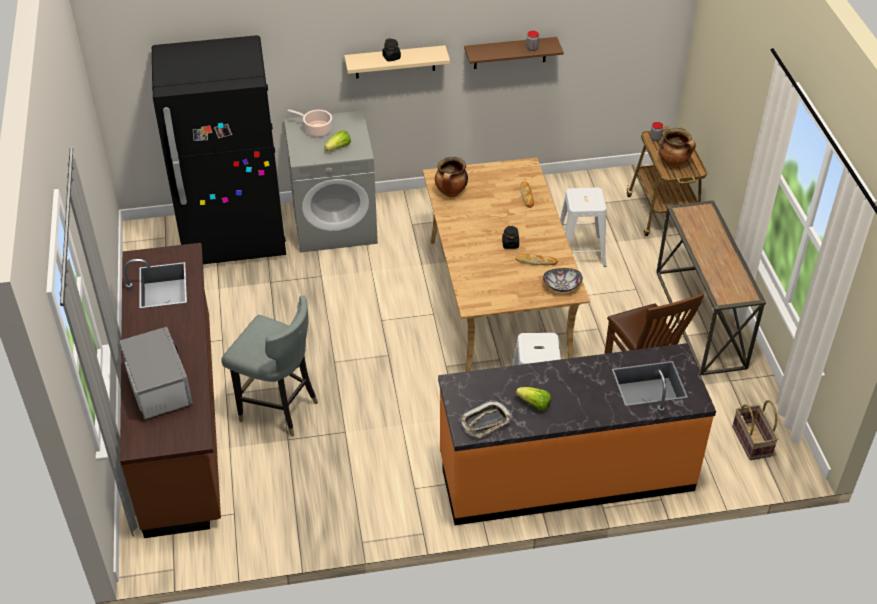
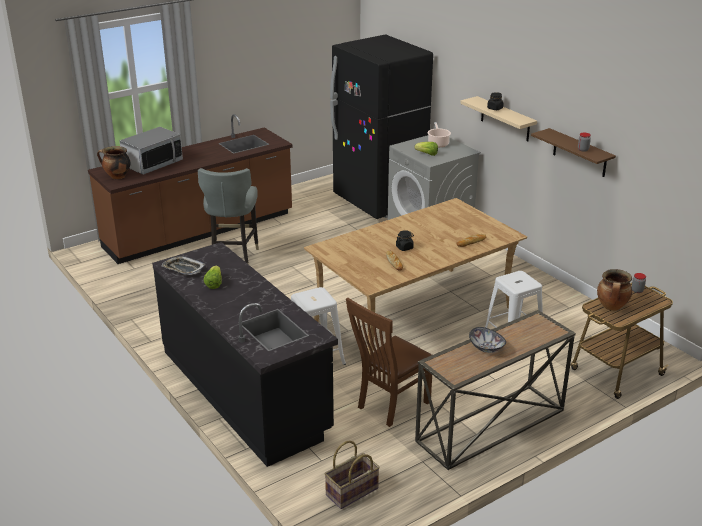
camera: 65 degrees right, 15 degrees down
(451, 193) = (440, 213): cooking pot -> cooking pot (117, 177)
(562, 287) = (374, 279): bowl -> bowl (486, 348)
(565, 473) = (245, 391): orange counter -> black counter

